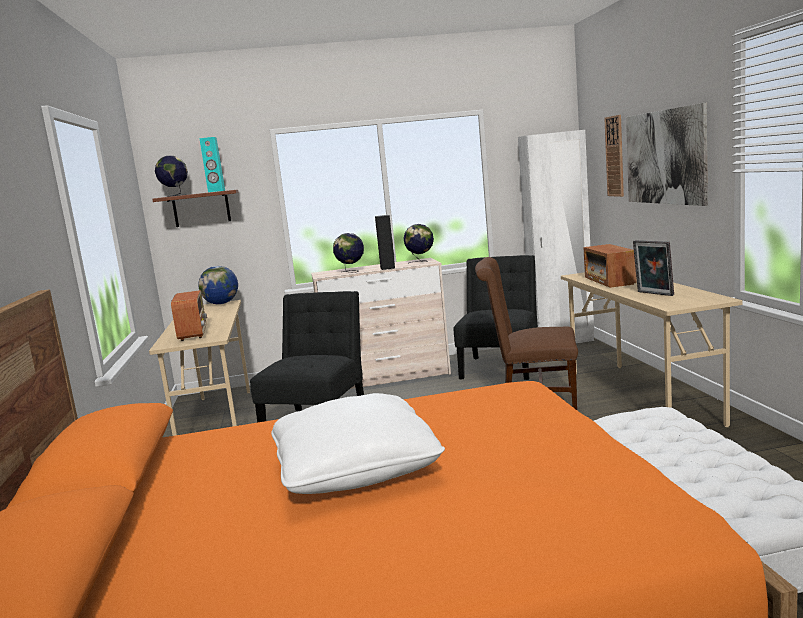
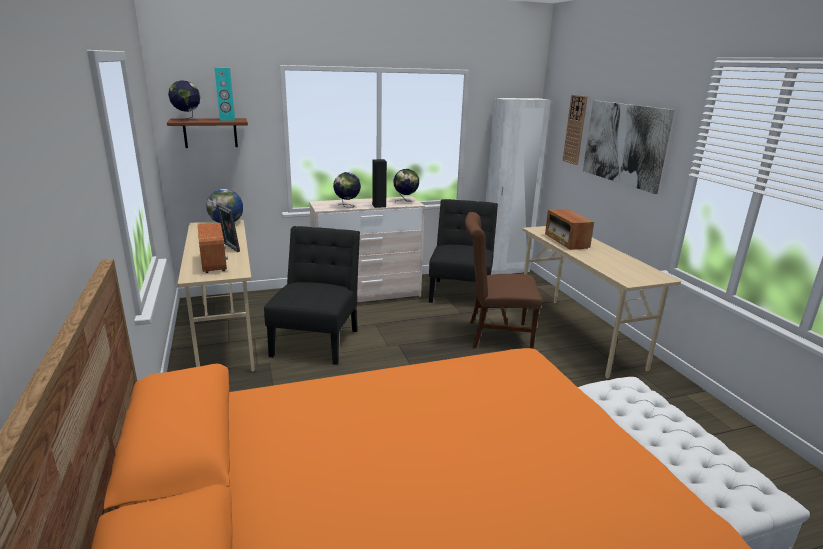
camera: 10 degrees left, 10 degrees up
(356, 469) = (420, 456): white pillow -> none
(653, 294) = (608, 263): picture frame -> picture frame (230, 248)

